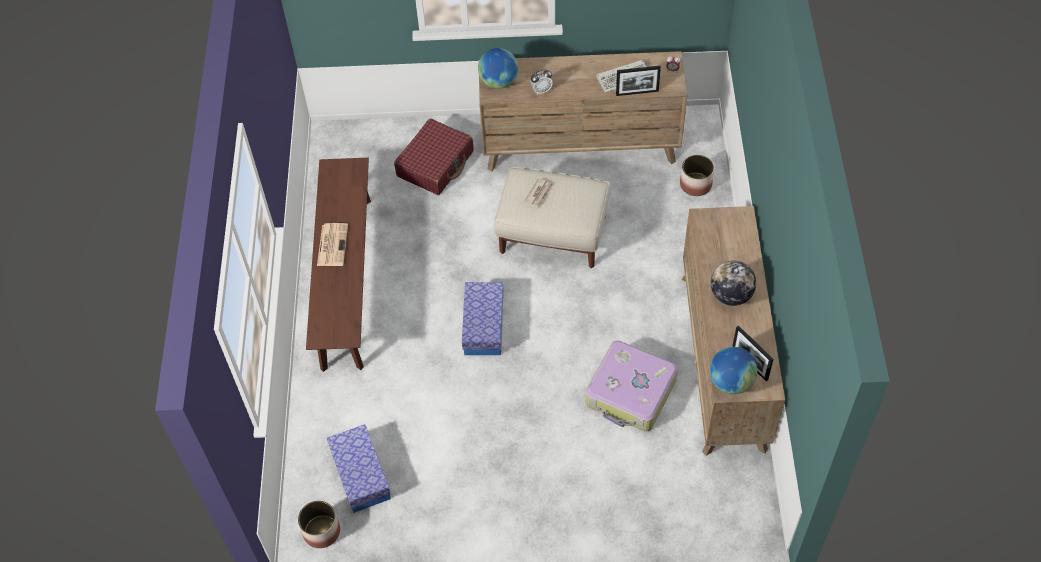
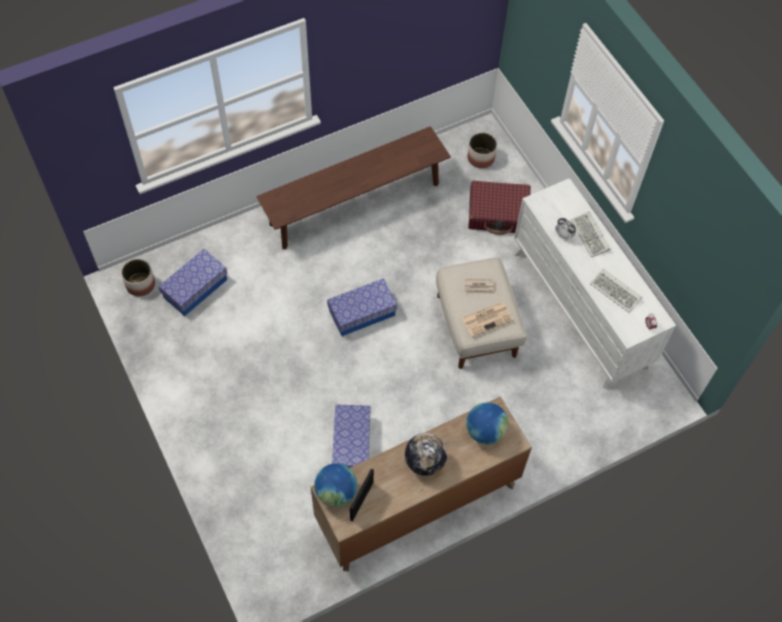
camera: 60 degrees right, 5 degrees up
(332, 244) = (356, 170): newspaper -> newspaper (487, 319)
(498, 82) = (553, 201): globe -> globe (485, 431)
(554, 70) = (591, 236): none -> keyboard
(580, 145) = (580, 309): brown dresser -> white dresser
(631, 393) = (351, 444): suitcase -> storage box
(637, 92) = (605, 308): picture frame -> none
(695, 184) = (592, 415): planter -> planter (481, 158)

